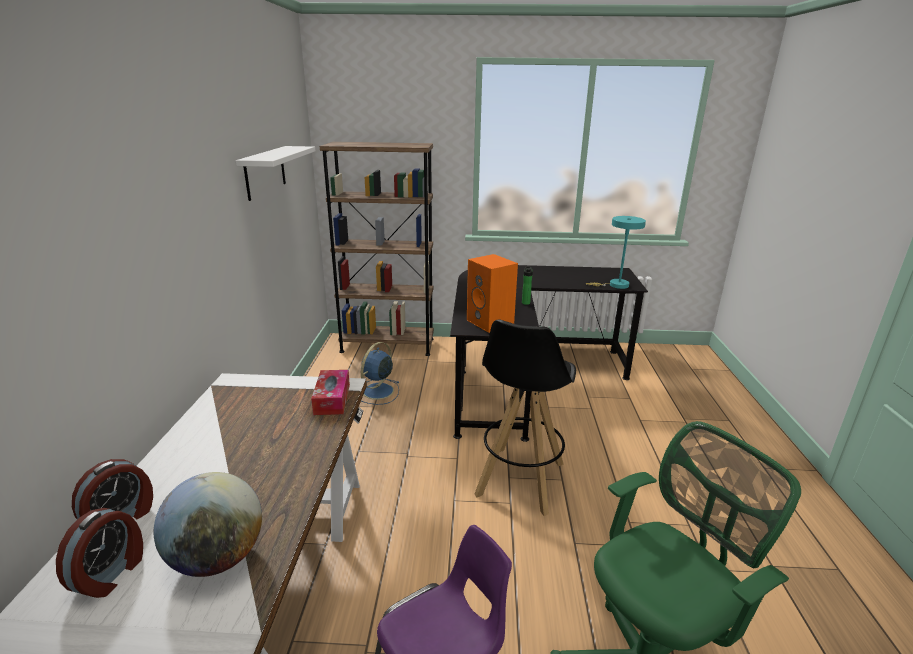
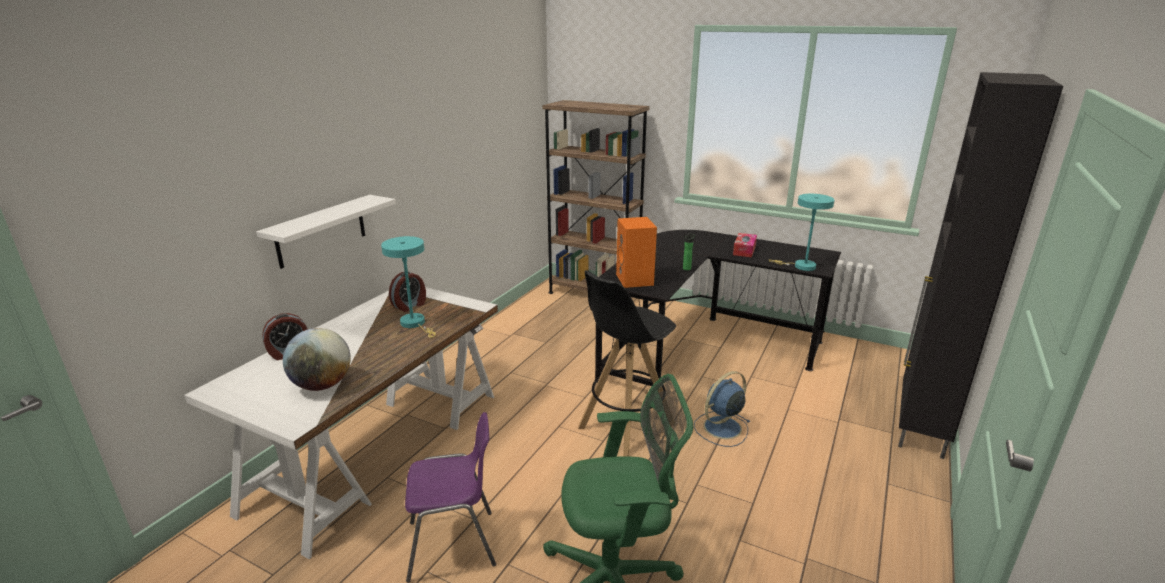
camera: 25 degrees right, 0 degrees up
(111, 574) = (268, 377): alarm clock -> alarm clock (410, 306)
(265, 172) = (480, 127): white shelf -> white shelf (321, 231)
(284, 426) = (415, 324): none -> turquoise table lamp
(332, 399) = (461, 313): tissue box -> tissue box (744, 250)
(377, 392) = (557, 331): blue fan -> blue fan (721, 428)
(742, 409) = (920, 427): none -> black cabinet

